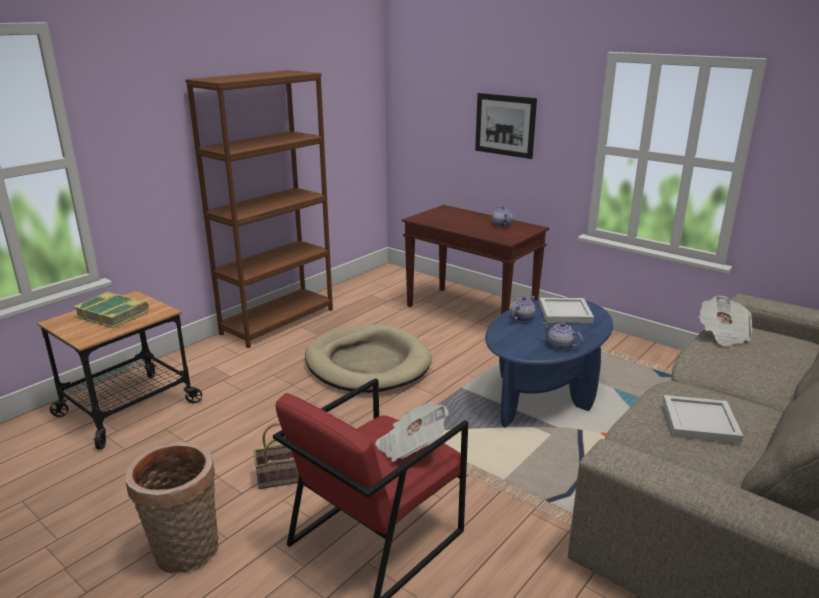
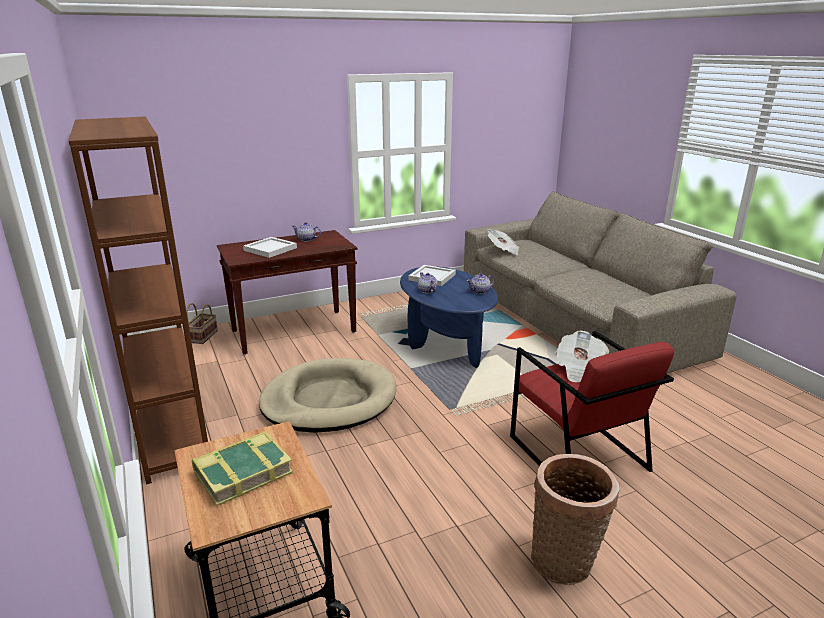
camera: 65 degrees left, 0 degrees up
(283, 476) = (479, 484): basket -> basket (202, 336)
(505, 125) = (260, 151): picture -> none
(700, 421) = (596, 283): white tray -> white tray (270, 249)

